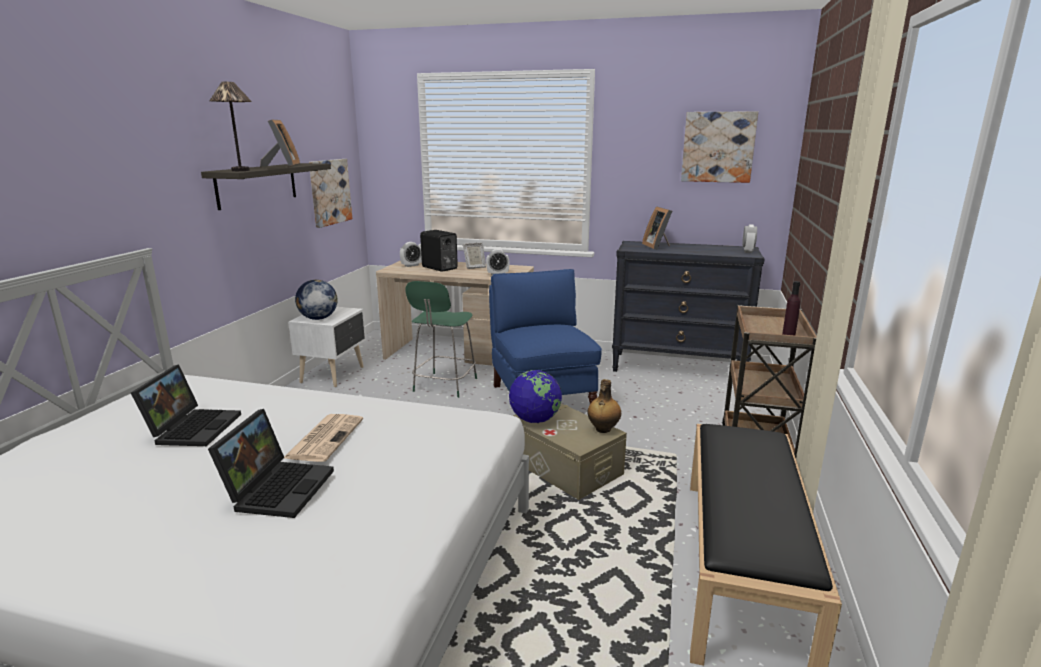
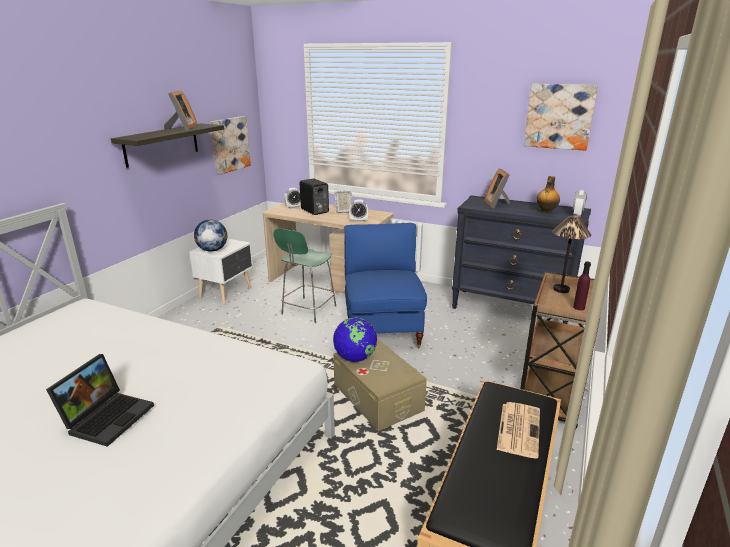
camera: 10 degrees right, 5 degrees up
(193, 427) = (75, 351): laptop -> none
(241, 170) = (140, 137): table lamp -> table lamp (561, 289)
(325, 438) = (162, 371): newspaper -> newspaper (518, 429)
(603, 429) = (407, 373): bottle -> bottle (546, 211)

